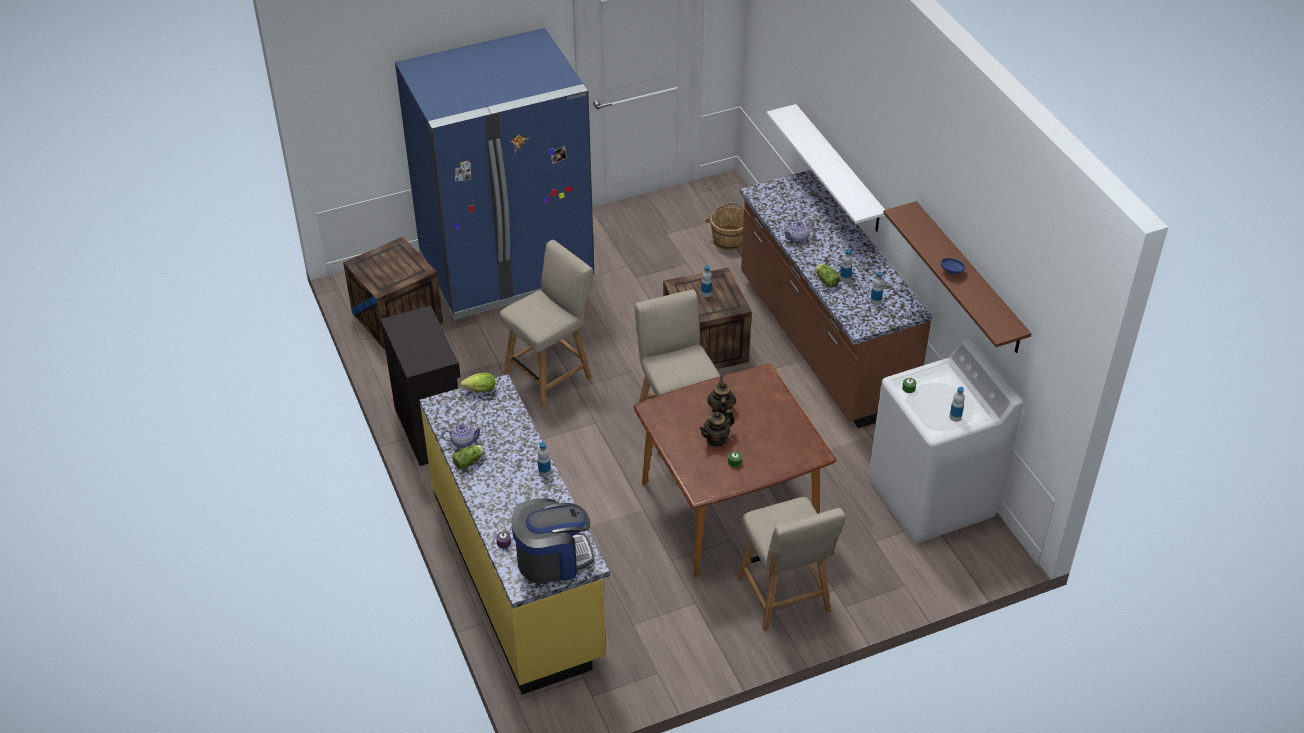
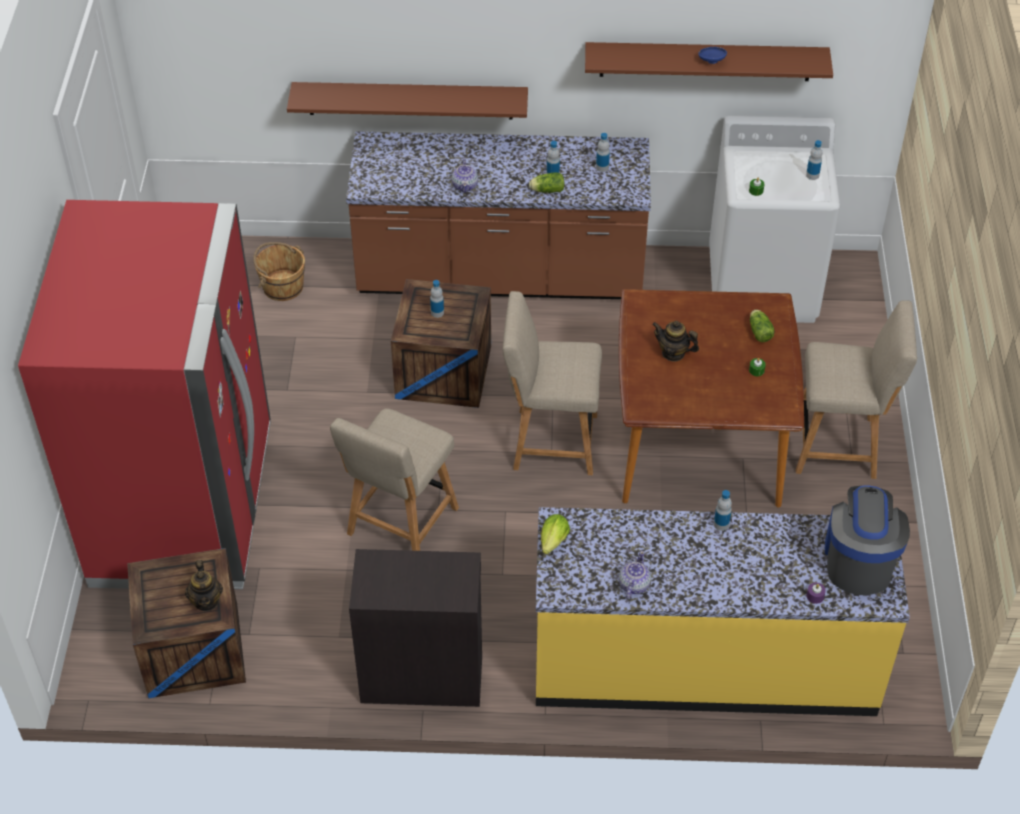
camera: 65 degrees left, 5 degrees up
(469, 461) = (669, 588): lettuce -> lettuce (759, 331)
(507, 270) = (184, 506): blue fridge -> red fridge
(551, 374) = (400, 525): beige chair -> beige chair turned 135 degrees counterclockwise
(716, 439) = (715, 372): teapot -> teapot (206, 601)
(838, 169) = (410, 100): white shelf -> brown shelf

